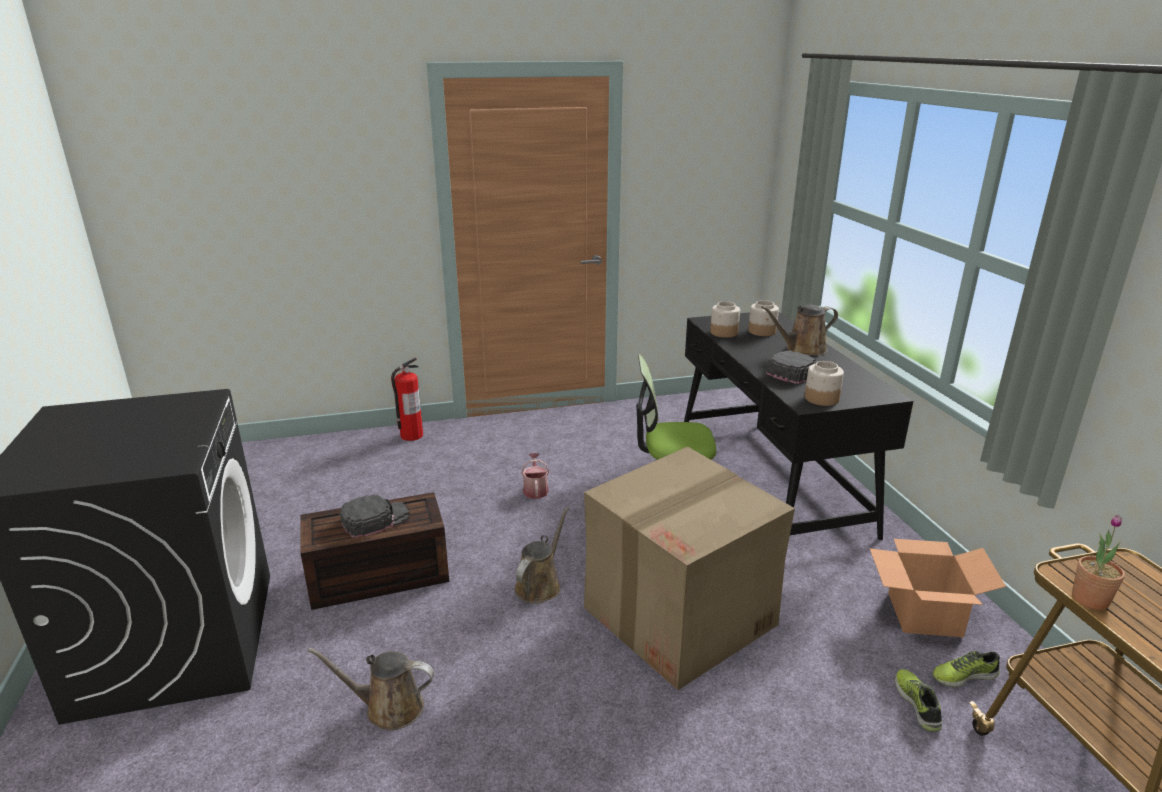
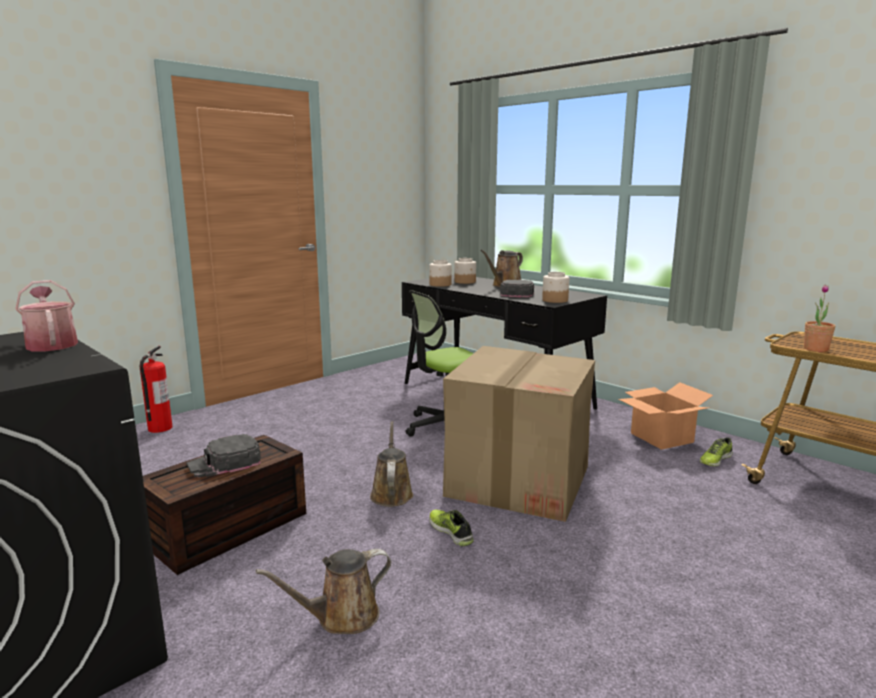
camera: 30 degrees left, 10 degrees down
(375, 519) = (225, 463): black cap -> black cap turned 150 degrees counterclockwise
(535, 489) = (321, 437): watering can -> watering can (51, 344)
(918, 704) = (709, 480): shoe -> shoe (451, 531)

